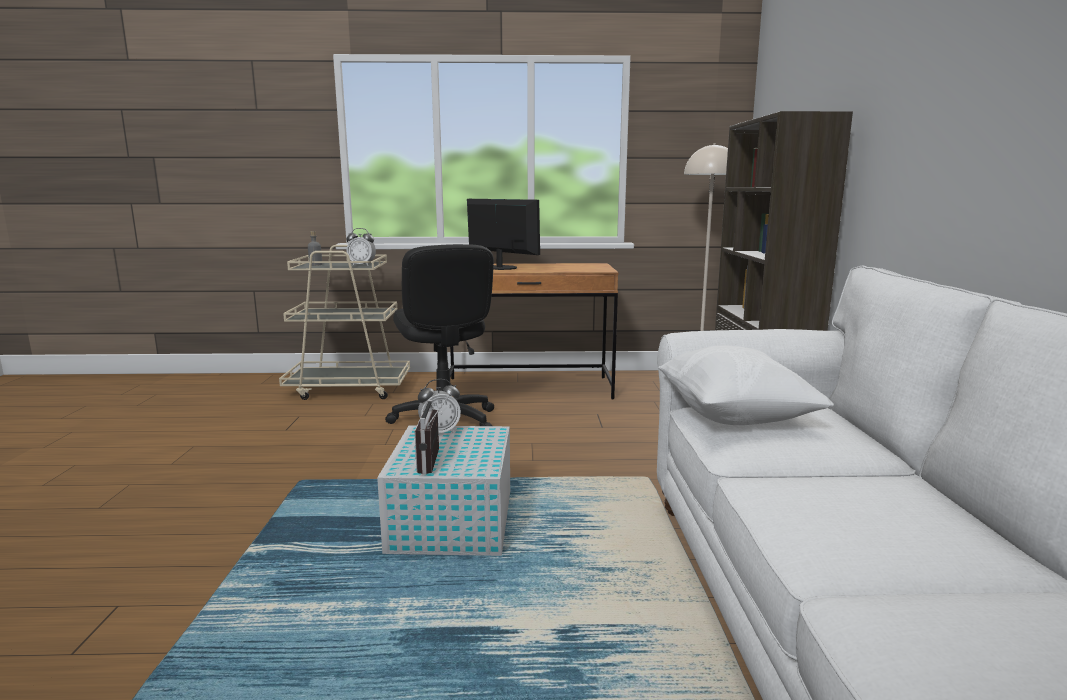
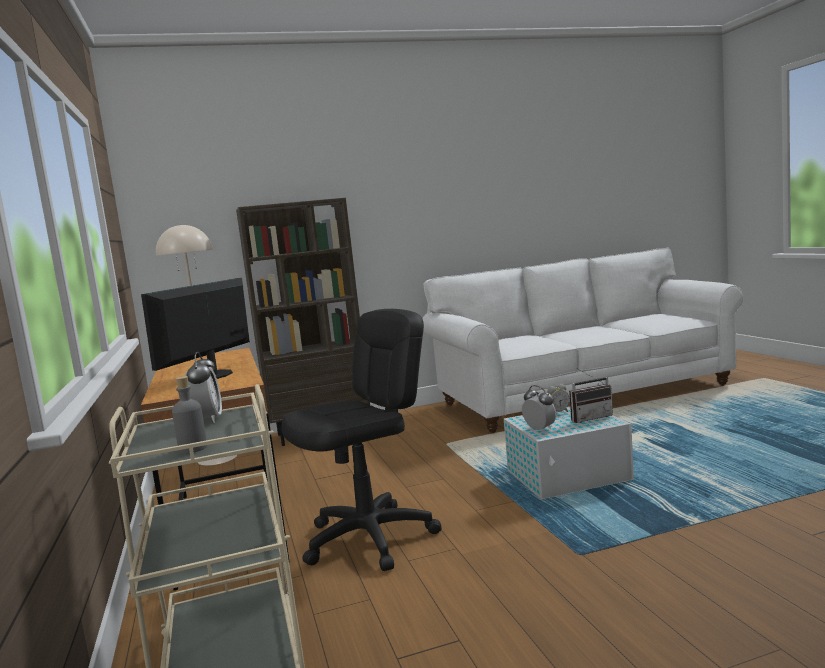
camera: 105 degrees left, 5 degrees down
(484, 452) = (557, 413): none -> alarm clock
(733, 418) = (518, 346): white pillow -> none

